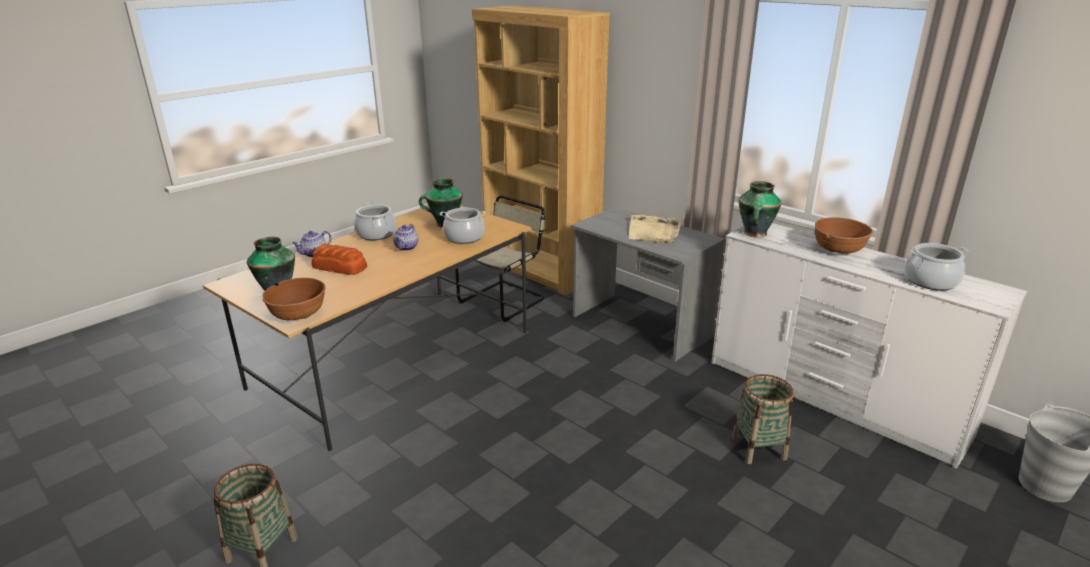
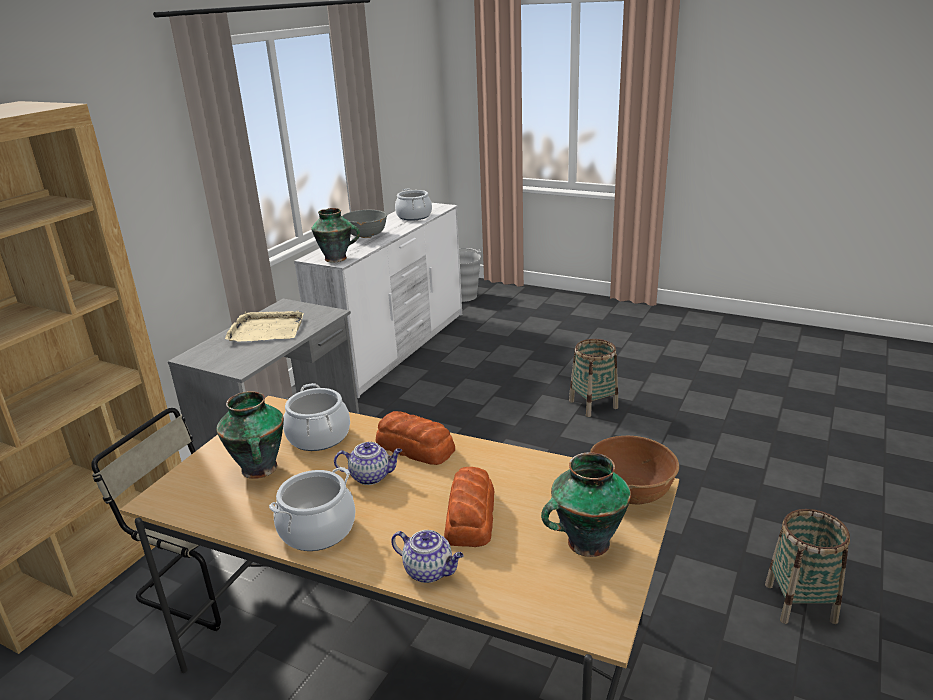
camera: 105 degrees left, 0 degrees up
(422, 261) = (415, 448): none -> bread
(758, 448) = (477, 372): basket -> basket (593, 404)
(838, 250) = (366, 235): brown bowl -> grey bowl

